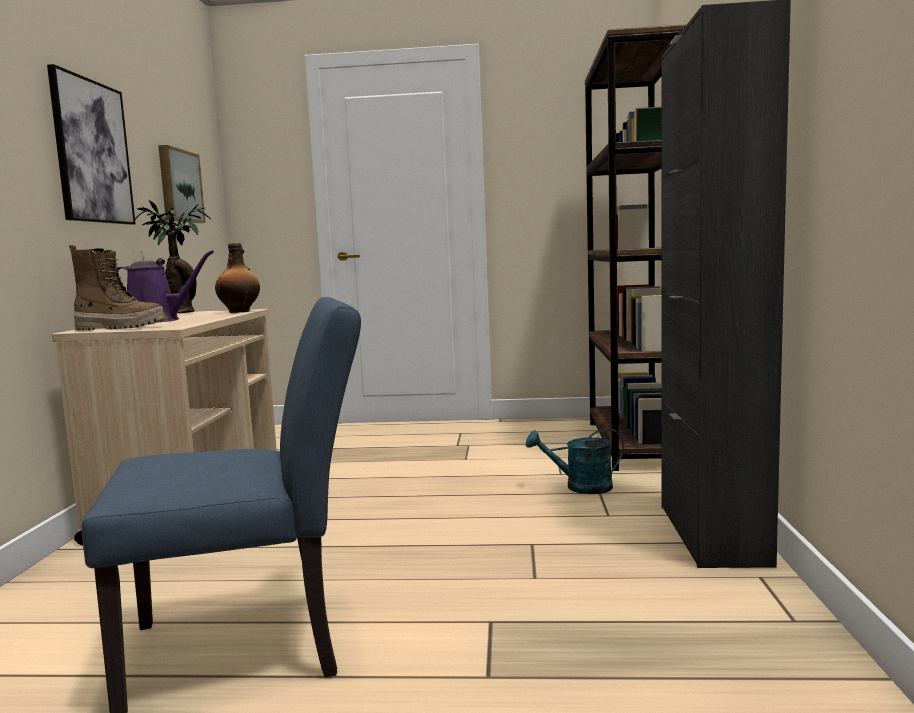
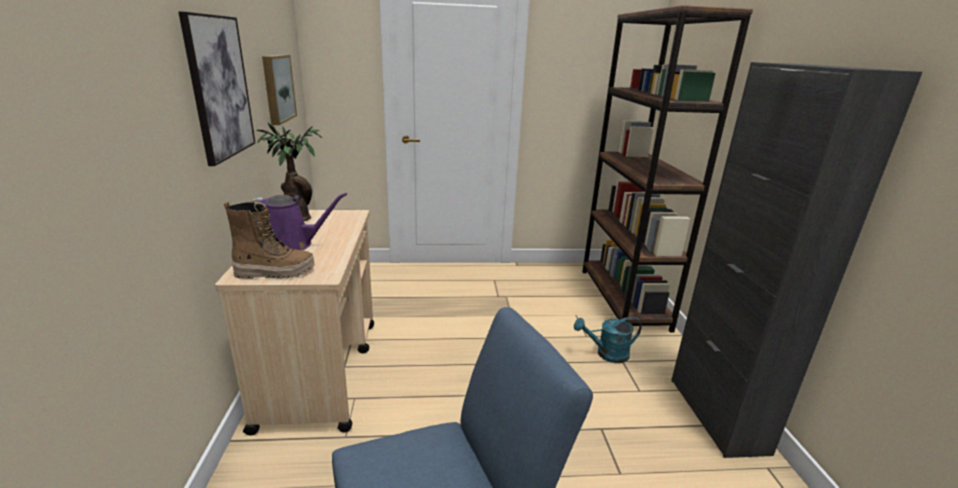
camera: 10 degrees left, 15 degrees up
(240, 311) = (351, 219): bottle -> none

